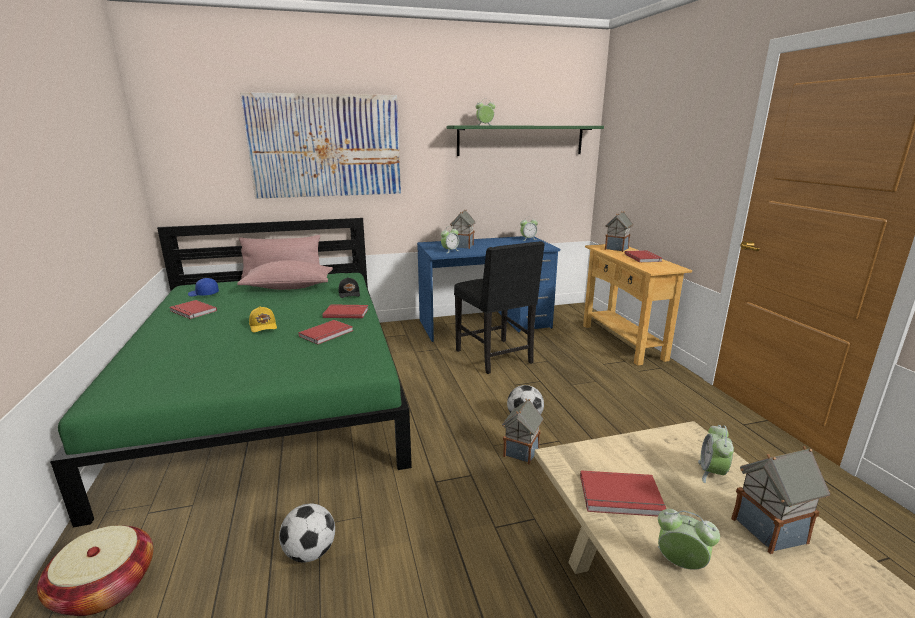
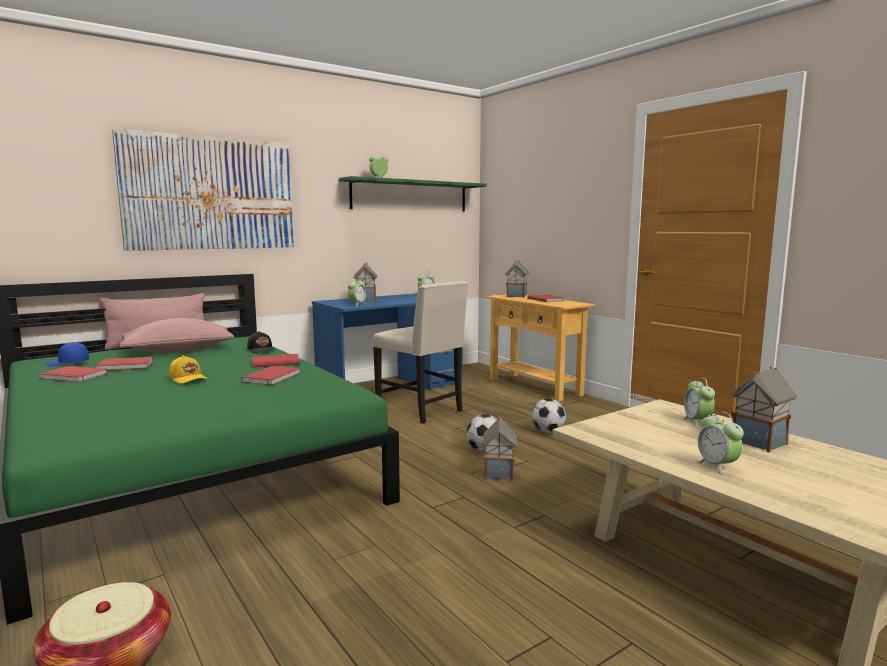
camera: 20 degrees left, 10 degrees down
(310, 552) = (342, 581): football -> football (548, 431)
(496, 357) = (421, 410): black chair -> beige chair
(621, 497) = (646, 443): red book -> red book (125, 366)
(680, 564) = (717, 466): alarm clock -> alarm clock turned 120 degrees counterclockwise

